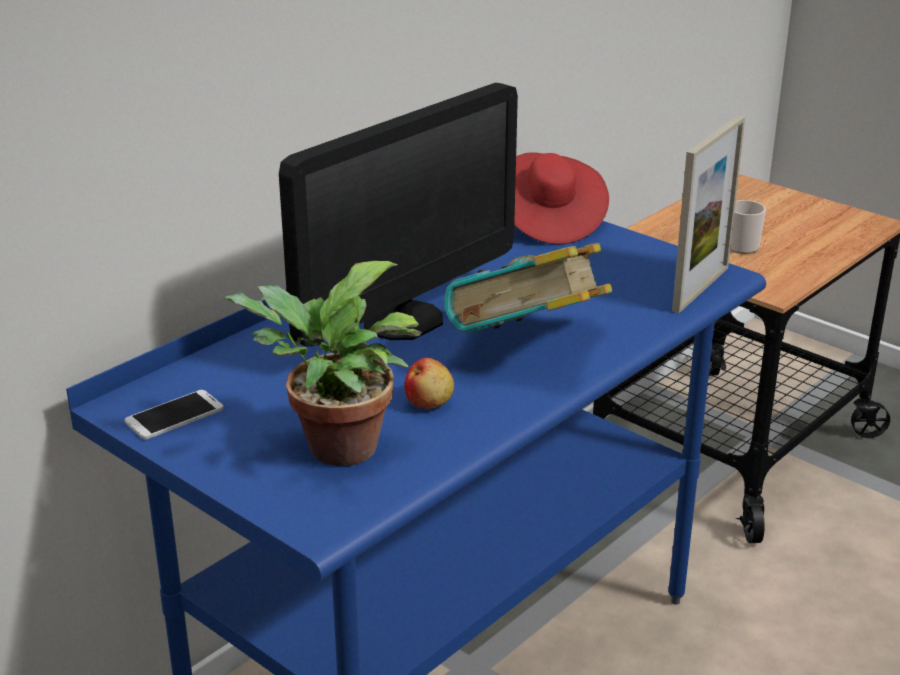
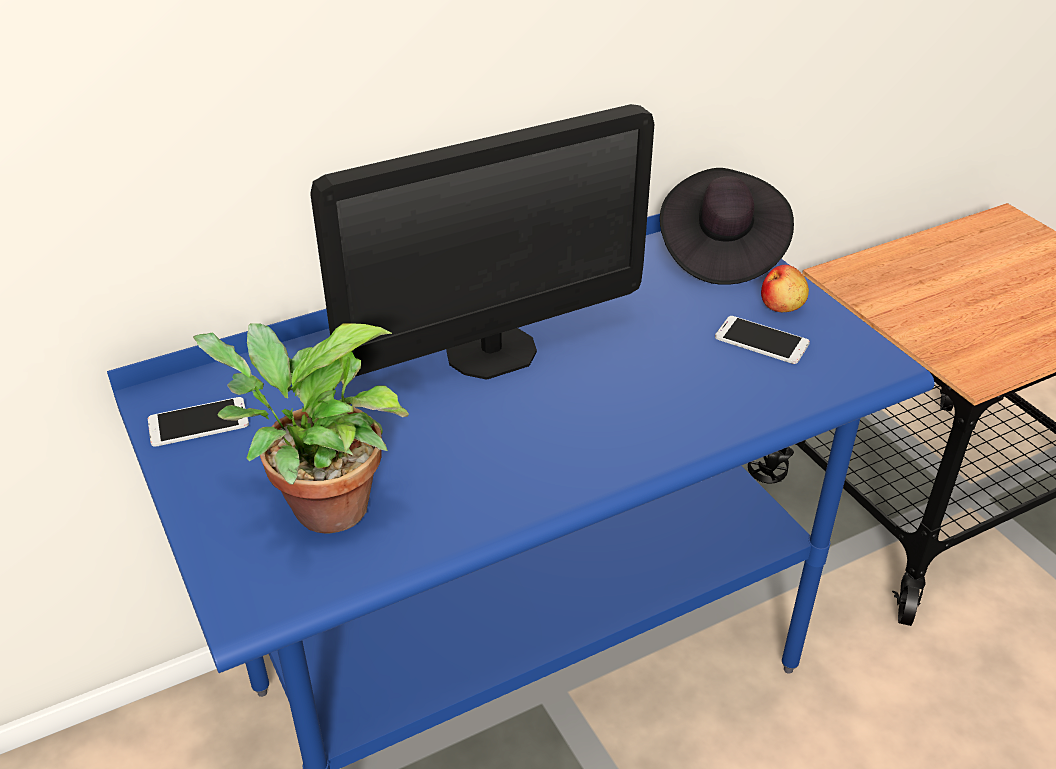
camera: 20 degrees right, 10 degrees up
(429, 402) = (454, 468): apple -> apple (782, 306)
(528, 349) = (601, 420): book -> none
(548, 222) = (720, 252): red hat -> black hat
(621, 275) = (761, 341): none -> phone
(700, 289) = (844, 379): picture frame -> none
(739, 245) = (966, 303): mug -> none

